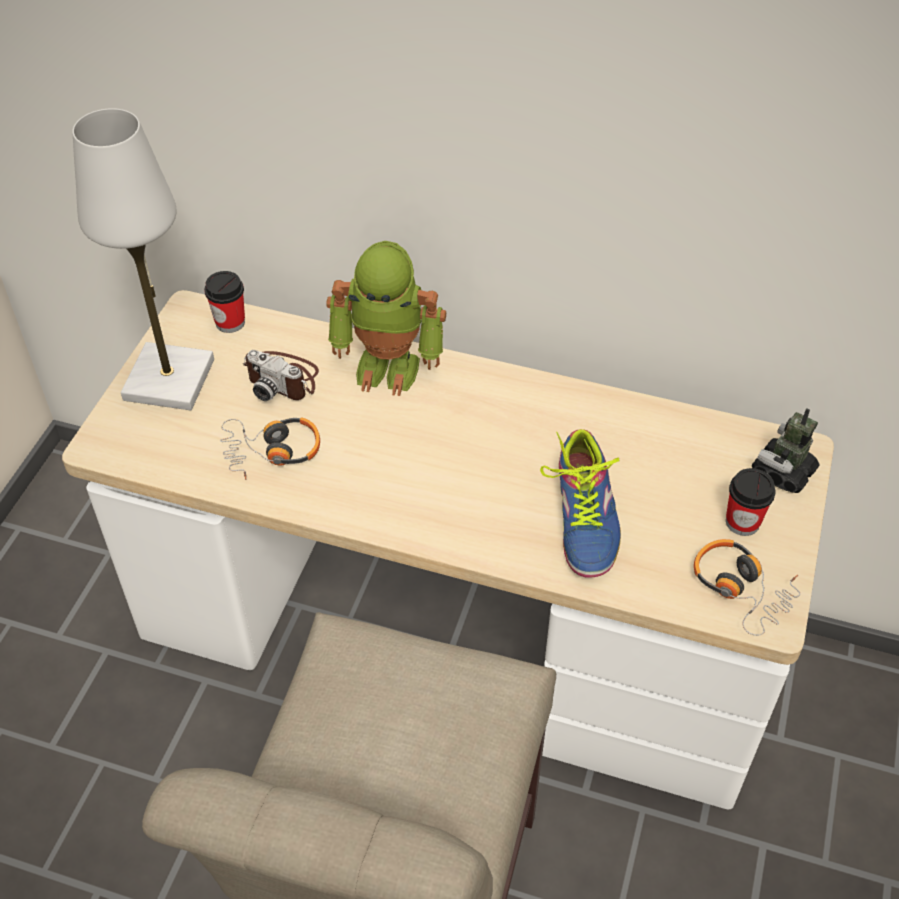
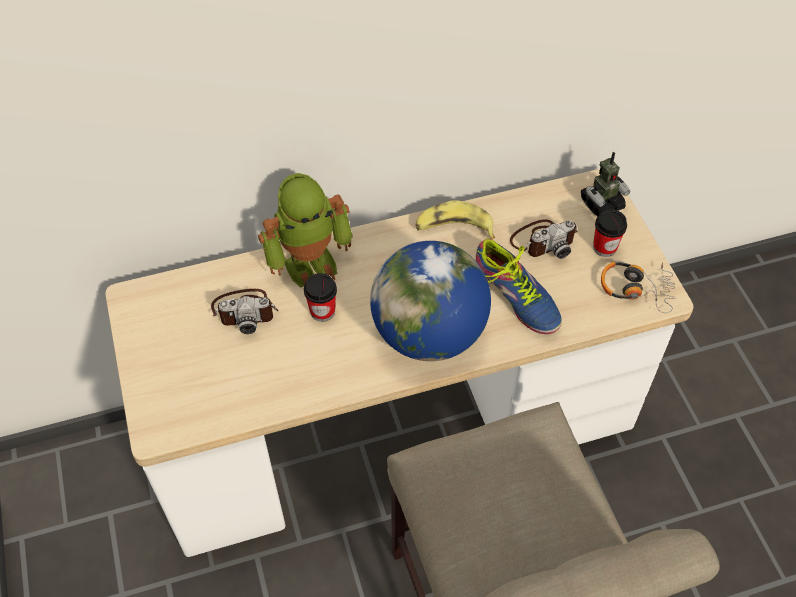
camera: 35 degrees left, 5 degrees up
(169, 379) = (162, 356): white table lamp -> none
(230, 322) = (169, 290): cup -> cup (322, 311)
(272, 452) = (284, 366): headphones -> none
(449, 503) = (429, 334): none -> globe
(576, 409) = (454, 228): none -> banana
(671, 476) = (543, 241): none -> camera
(783, 472) = (601, 204): toy robot -> toy robot turned 120 degrees counterclockwise

